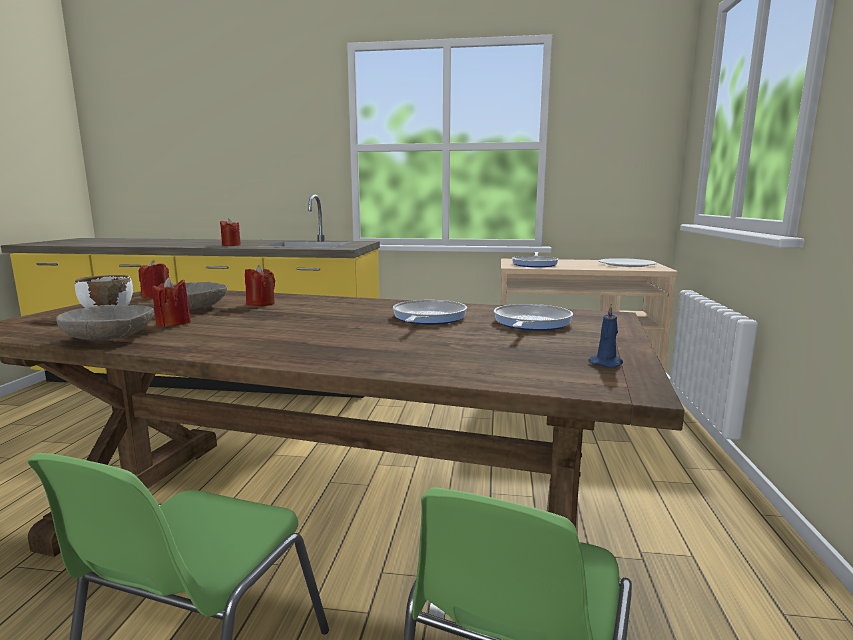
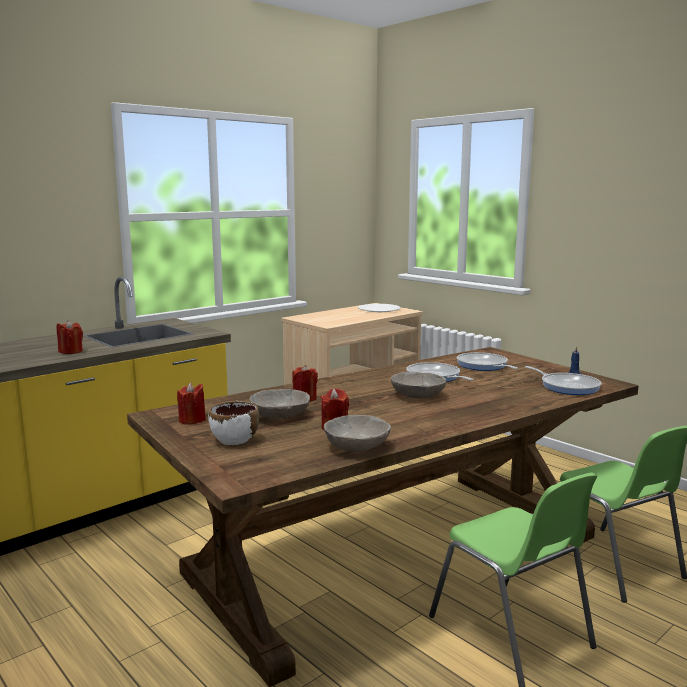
camera: 50 degrees left, 0 degrees up
(336, 325) = (418, 395): none -> grey bowl
(535, 264) = (331, 320): frying pan -> frying pan (567, 386)

